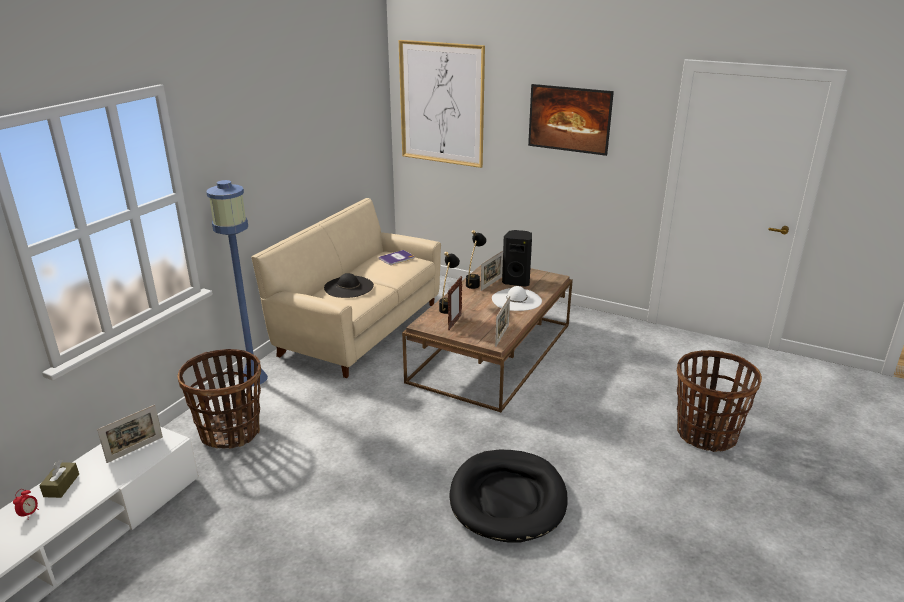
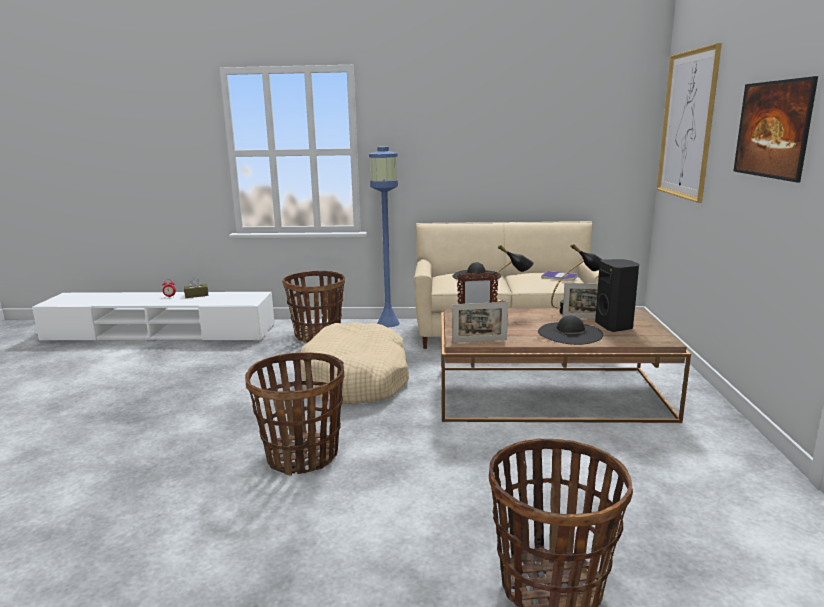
camera: 65 degrees right, 10 degrees down
(135, 449) = (237, 298): picture frame -> none
(380, 434) = (357, 379): none -> beige dog bed
(508, 498) = (302, 456): black dog bed -> basket
(516, 300) = (570, 333): white hat -> black hat

